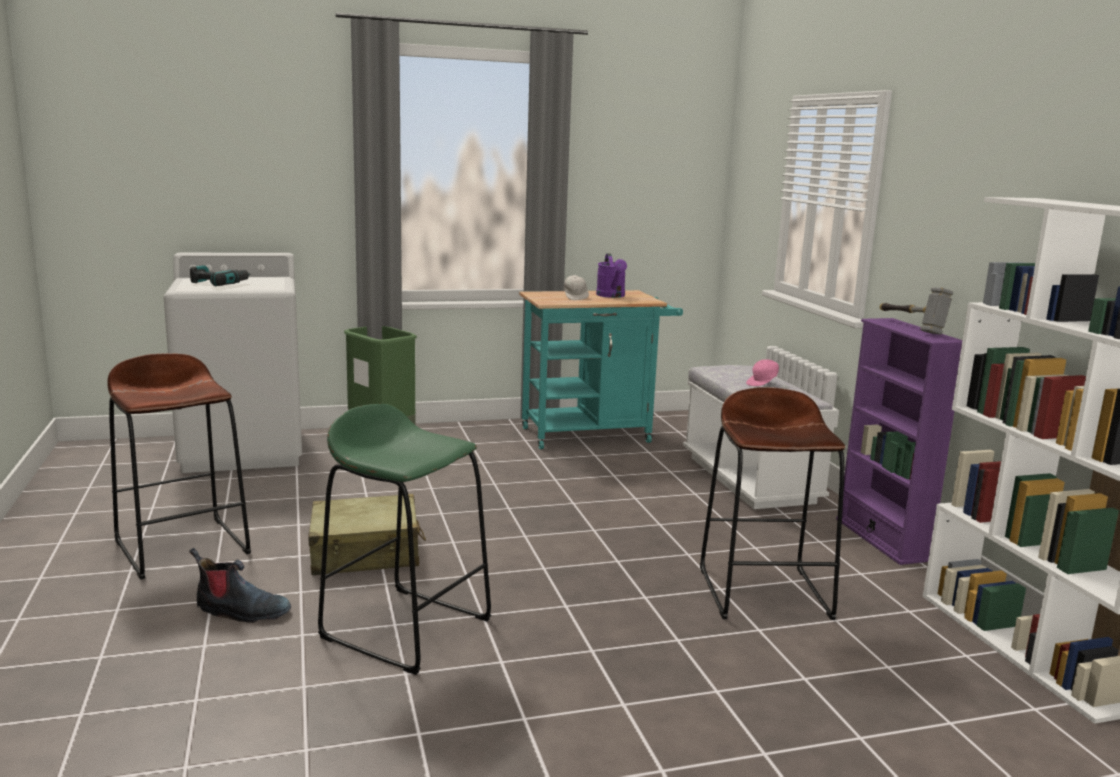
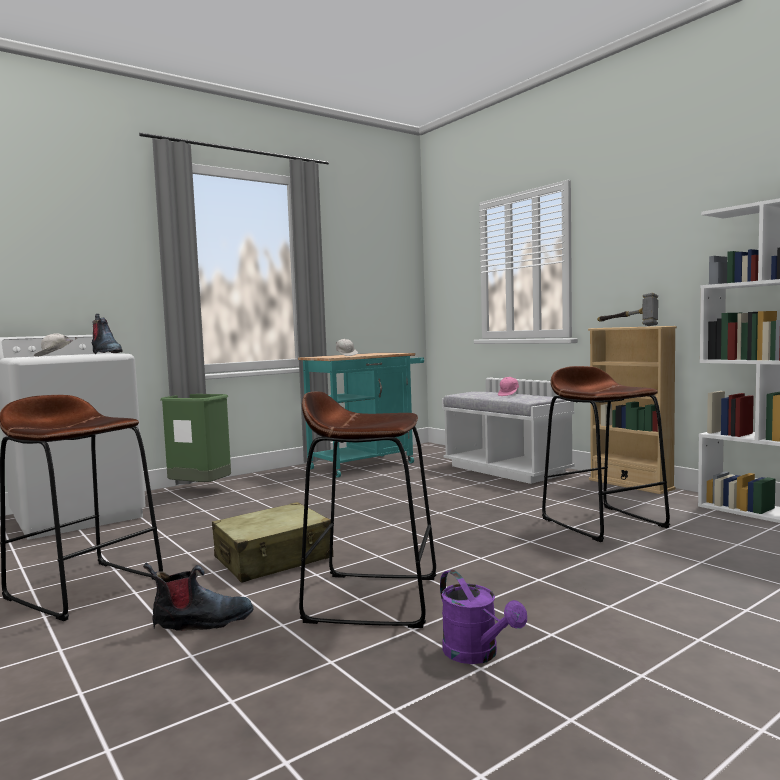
camera: 20 degrees left, 10 degrees down
(219, 283) = (53, 356): power drill -> white cap
(274, 282) = (105, 353): none -> boot
(406, 628) = (372, 599): green stool -> brown stool
(612, 296) = (370, 354): purple watering can -> purple watering can (477, 654)
(882, 539) = (630, 484): purple bookcase -> beige bookcase

